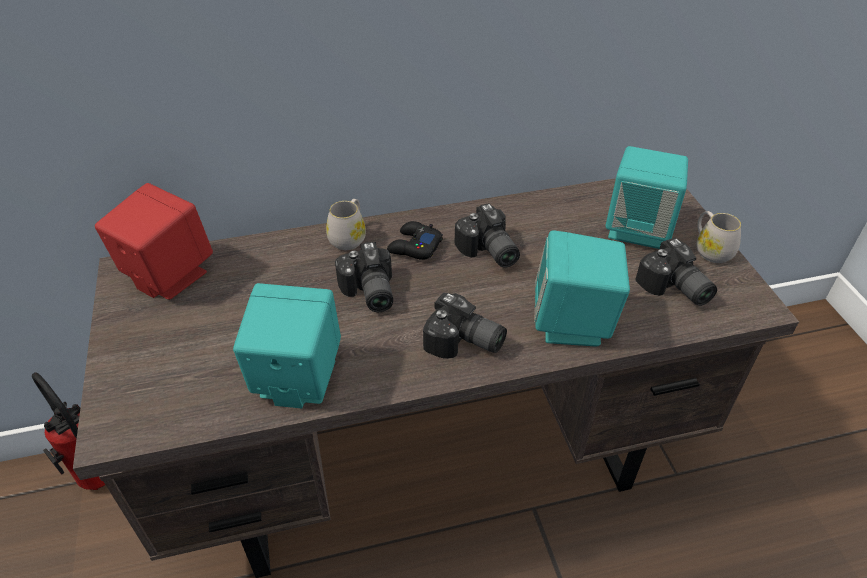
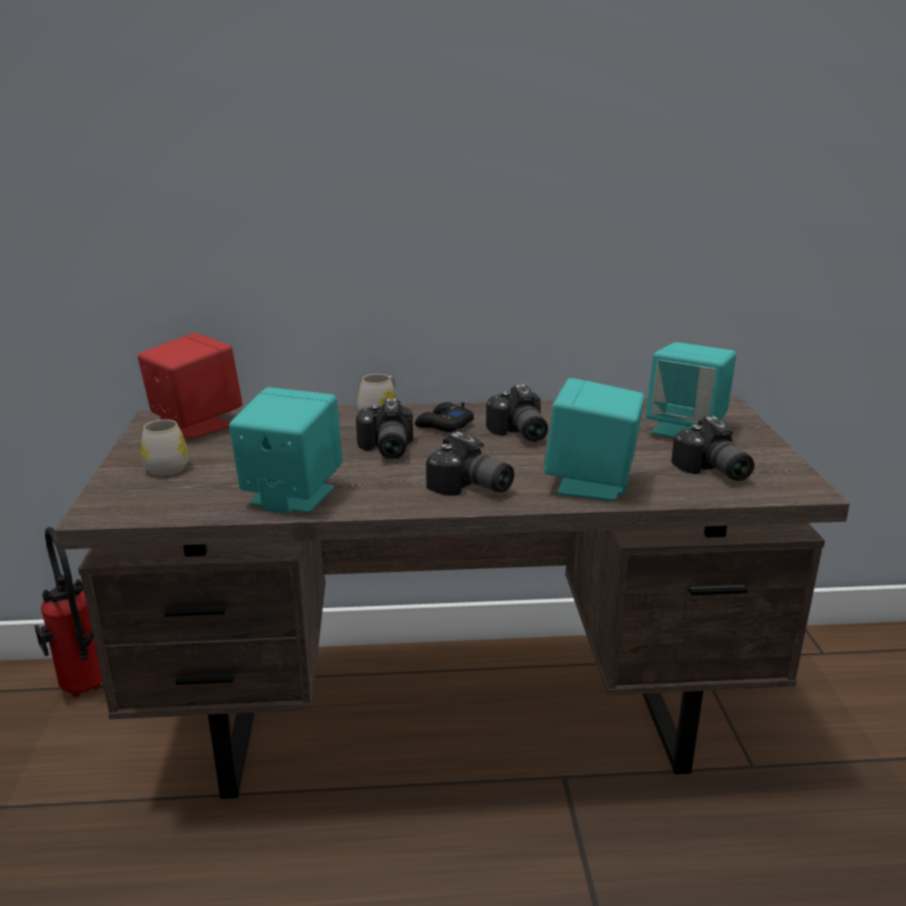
camera: 10 degrees right, 20 degrees down
(710, 250) = (763, 449): white mug -> white mug (167, 466)

